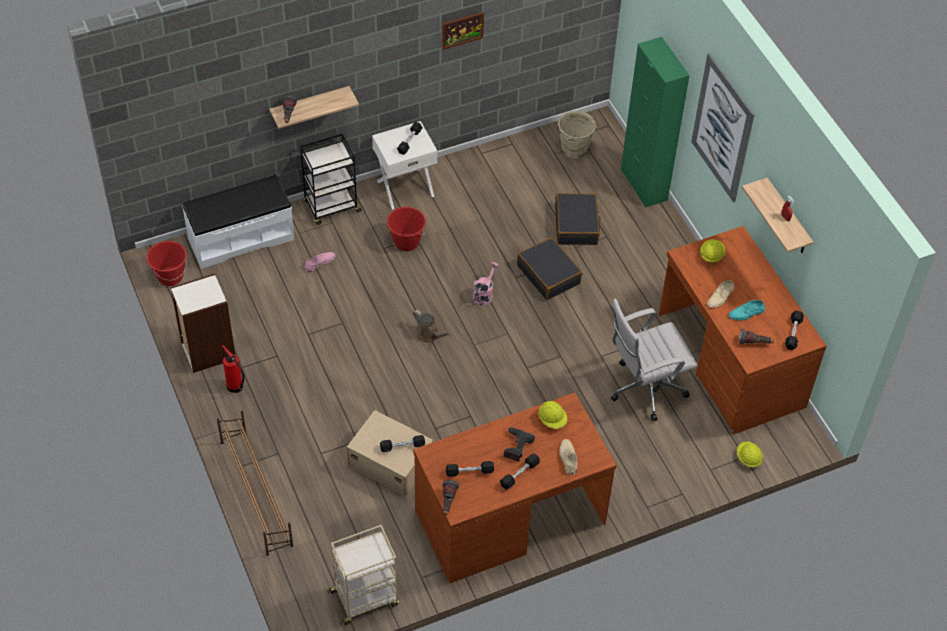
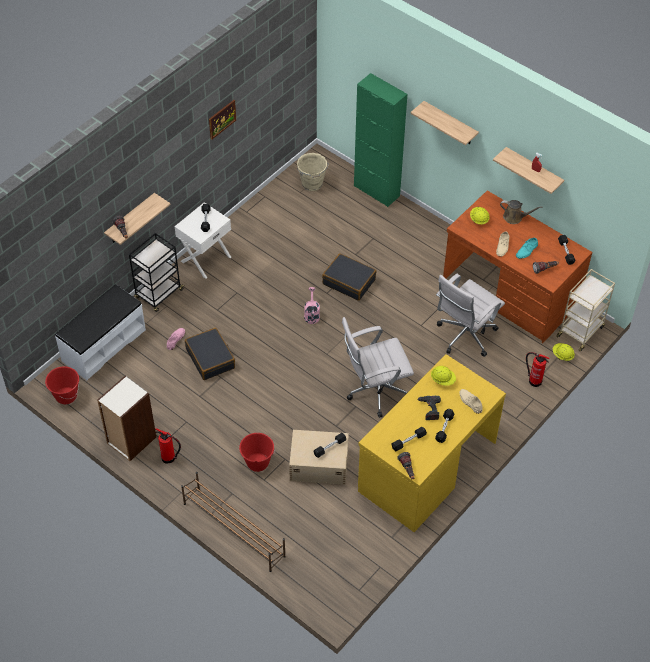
camera: 25 degrees left, 0 degrees up
(365, 598) = (361, 570): beige cart -> beige cart (580, 331)
(406, 242) = (231, 299): red bucket -> red bucket (257, 463)
(429, 335) = (290, 360): brown watering can -> brown watering can (514, 217)
(502, 408) = (374, 391): none -> white office chair
(509, 516) = (426, 466): brown desk -> yellow desk
(576, 225) = (347, 238): black suitcase -> black suitcase (210, 358)
(696, 473) = (534, 380): none -> fire extinguisher
(722, 128) = (450, 124): picture -> shelf

